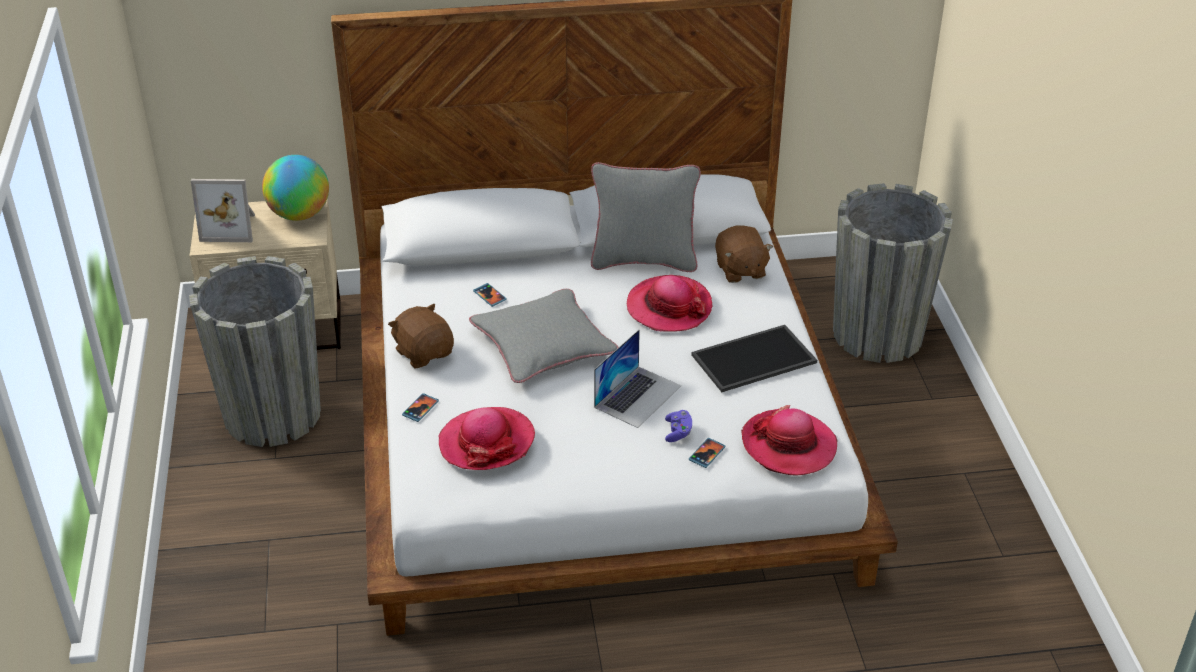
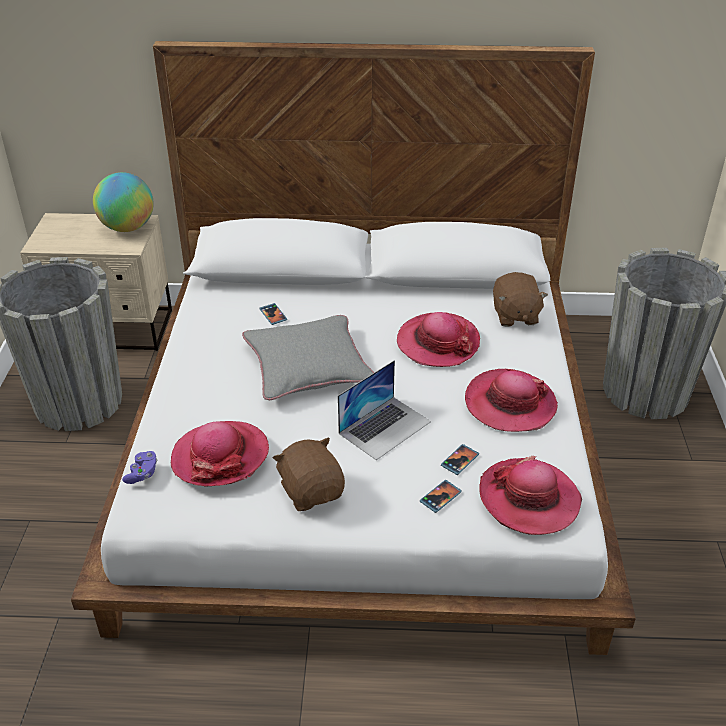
camera: 10 degrees right, 0 degrees up
(231, 227) = (65, 233): picture frame -> none
(420, 409) = (170, 414): phone -> phone (460, 460)
(424, 353) = (194, 361): brown plush toy -> brown plush toy (312, 491)
(643, 260) = (425, 297): grey pillow -> none
(678, 432) = (416, 470): purple game controller -> purple game controller (142, 474)
(753, 360) = (510, 404): tray -> hat

